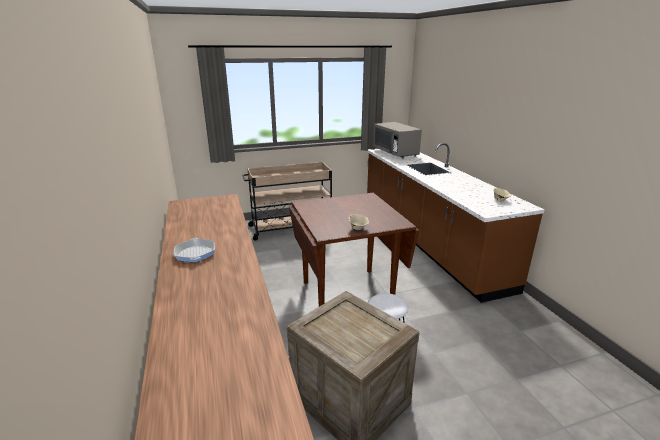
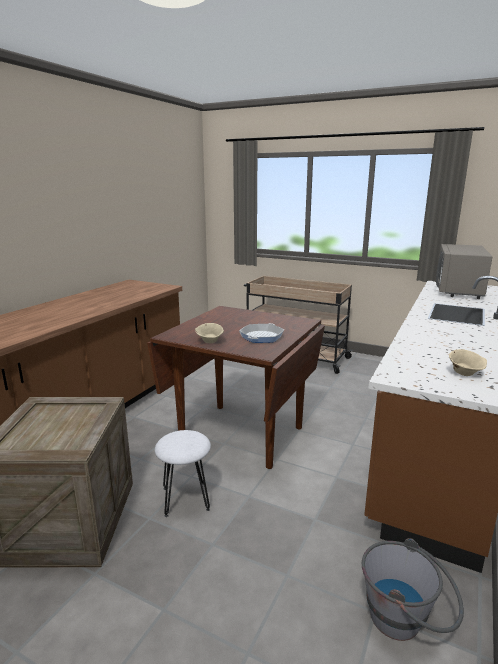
camera: 45 degrees right, 5 degrees down
(195, 253) = (44, 311): frying pan -> frying pan (261, 336)
(531, 326) = (406, 621): none -> grey bucket

